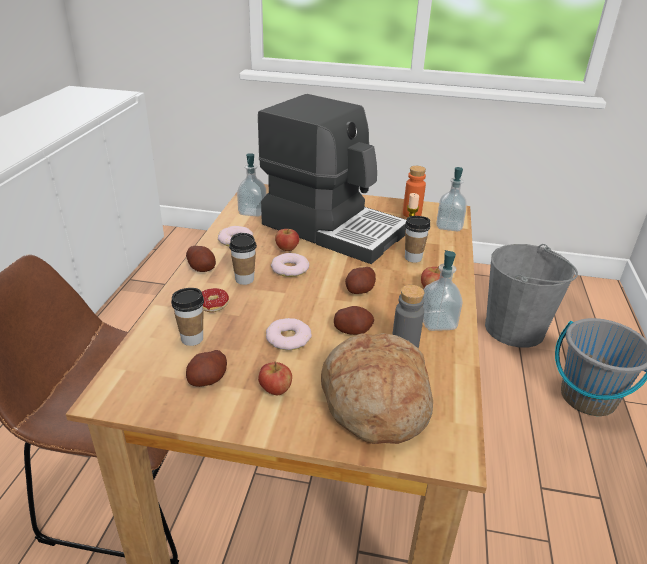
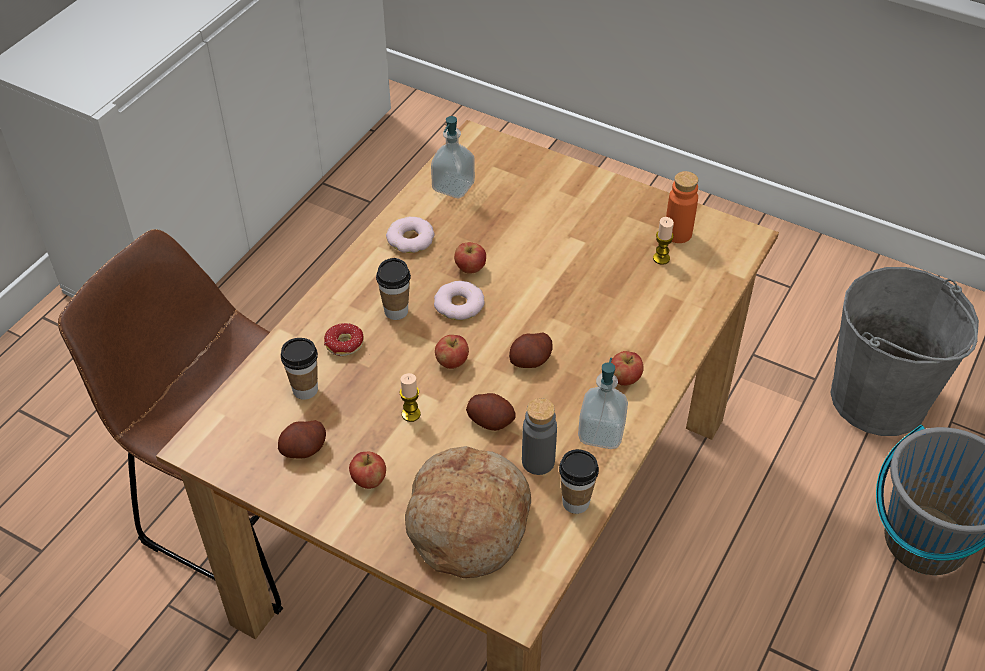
camera: 20 degrees right, 15 degrees up
(202, 268) = (352, 281): potato -> none
(288, 338) = (411, 414): donut -> candle
(302, 301) = (452, 362): none -> apple
(333, 227) = (550, 240): coffee machine -> none
(413, 258) = (631, 319): cup -> cup (575, 502)
(449, 226) = (719, 268): soap dispenser -> none

